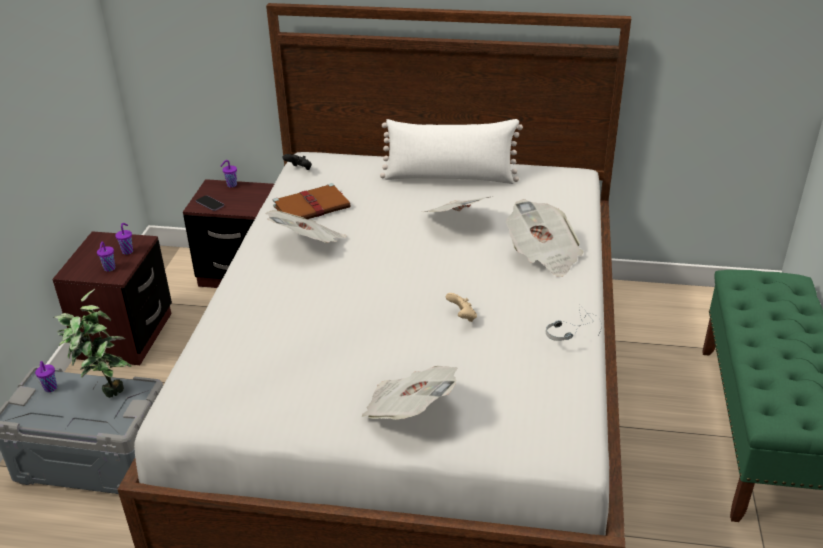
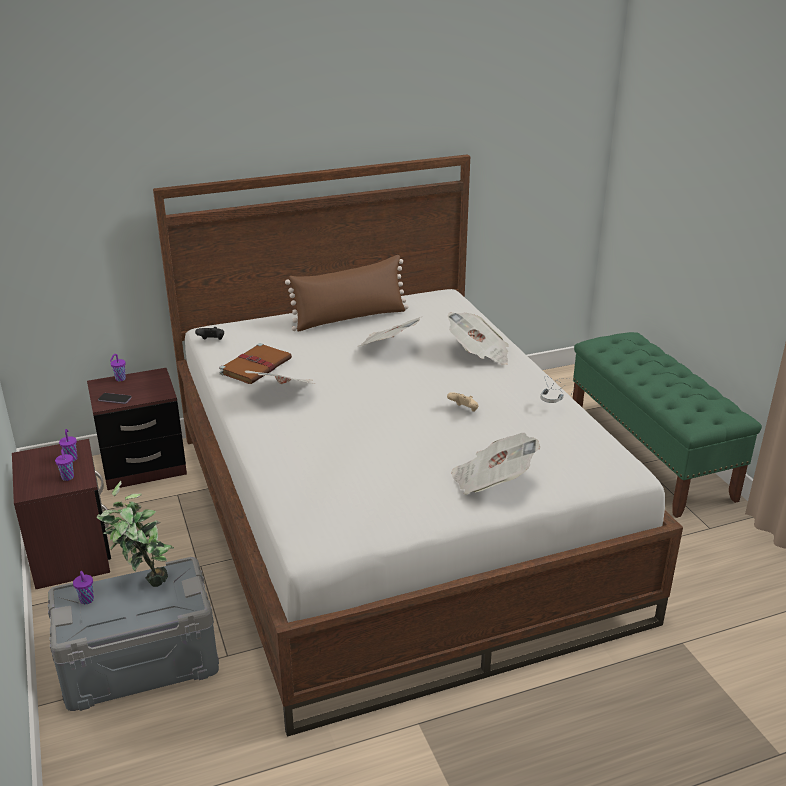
camera: 30 degrees left, 5 degrees down
(450, 178) = (350, 318): white pillow -> brown pillow

